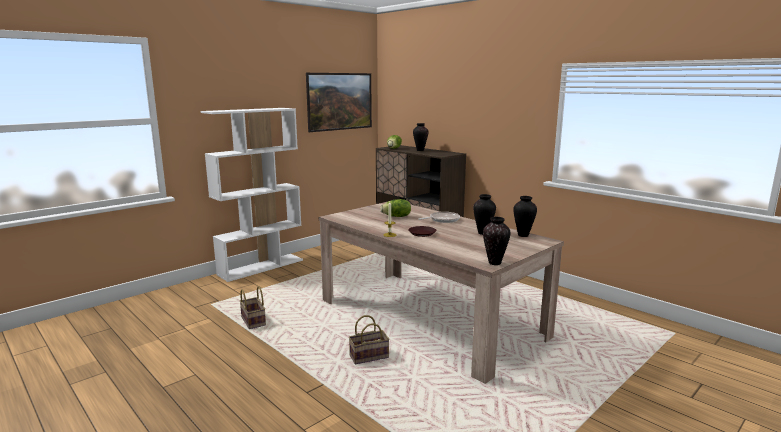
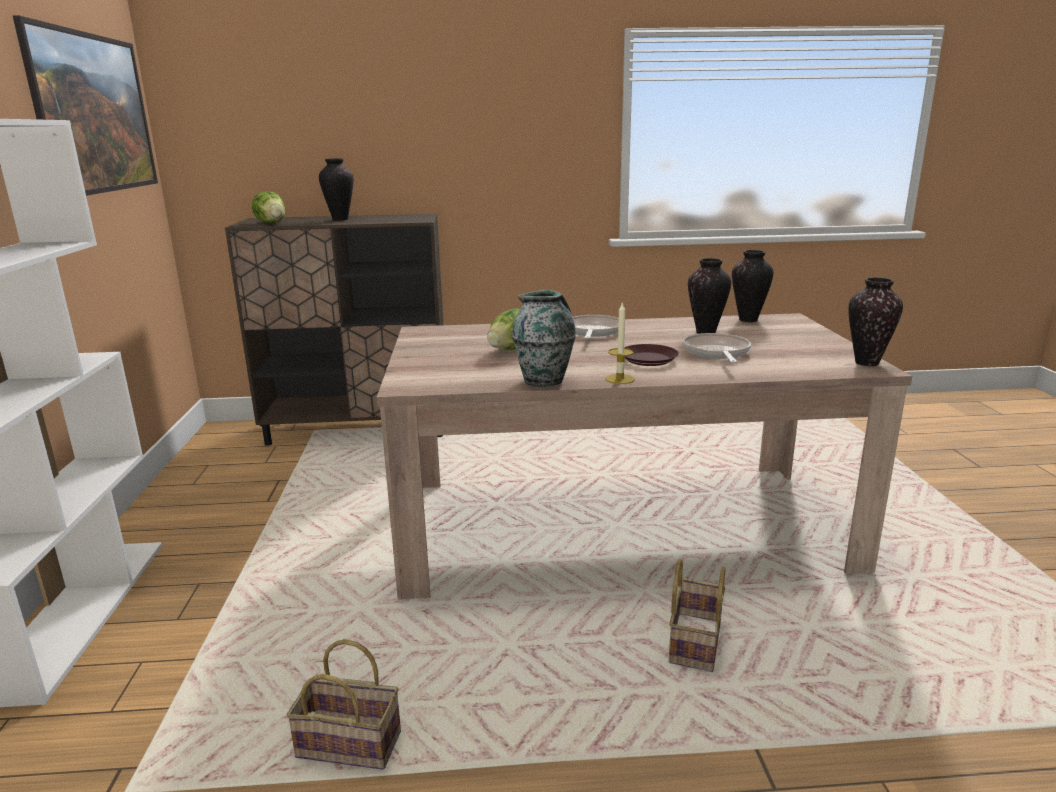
camera: 50 degrees left, 5 degrees up
(368, 227) = (544, 381): none -> vase
(454, 240) = (716, 353): none -> frying pan

